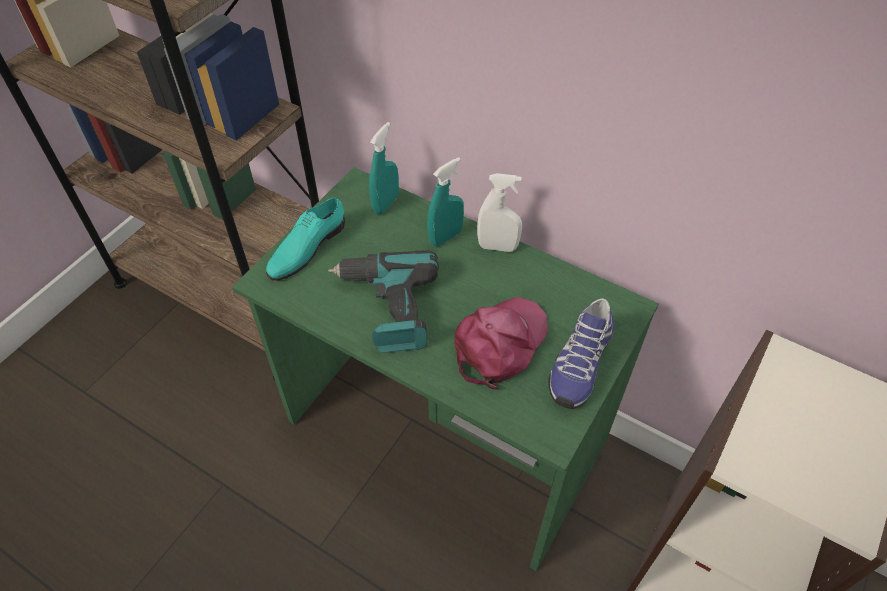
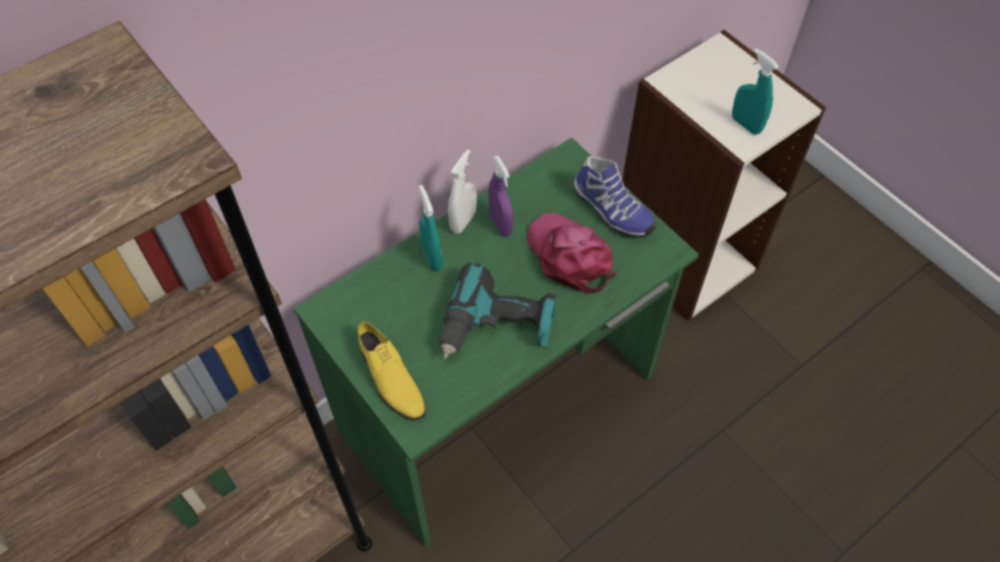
camera: 70 degrees left, 5 degrees up
(306, 247) = (389, 378): turquoise shoe -> yellow shoe
(385, 204) = (364, 293): turquoise spray bottle -> turquoise spray bottle (746, 124)
(510, 276) = (500, 224): none -> purple spray bottle

